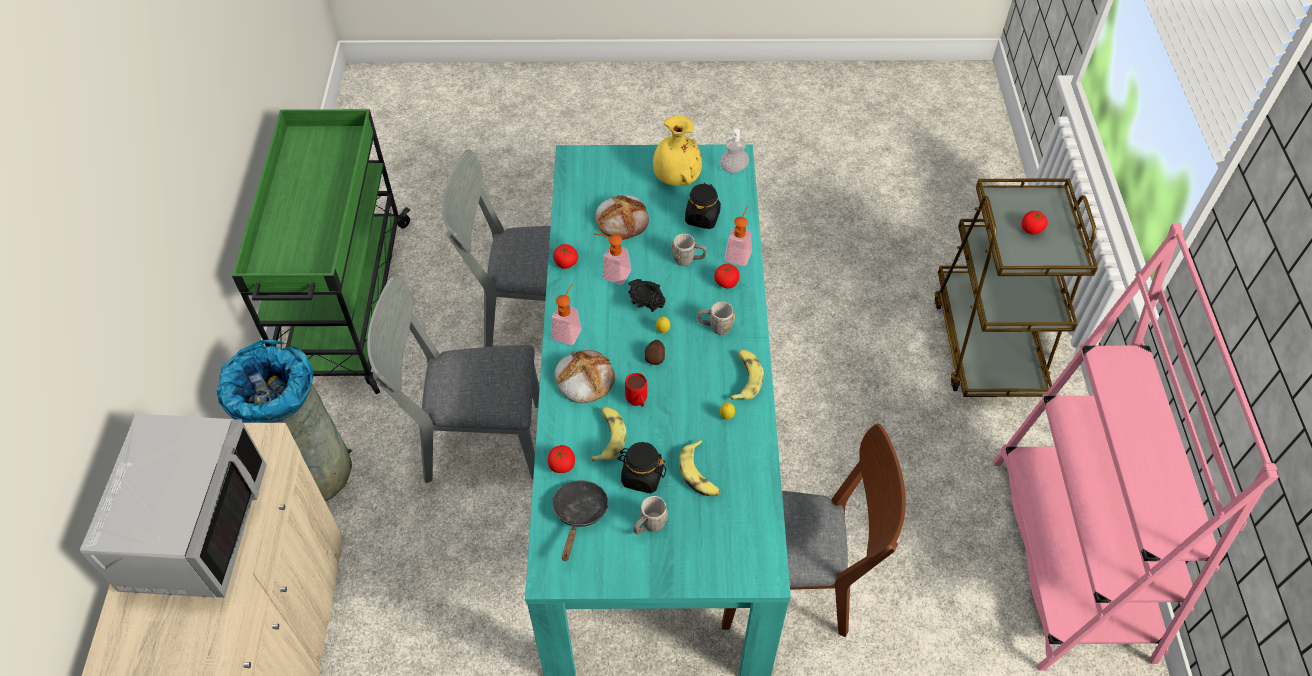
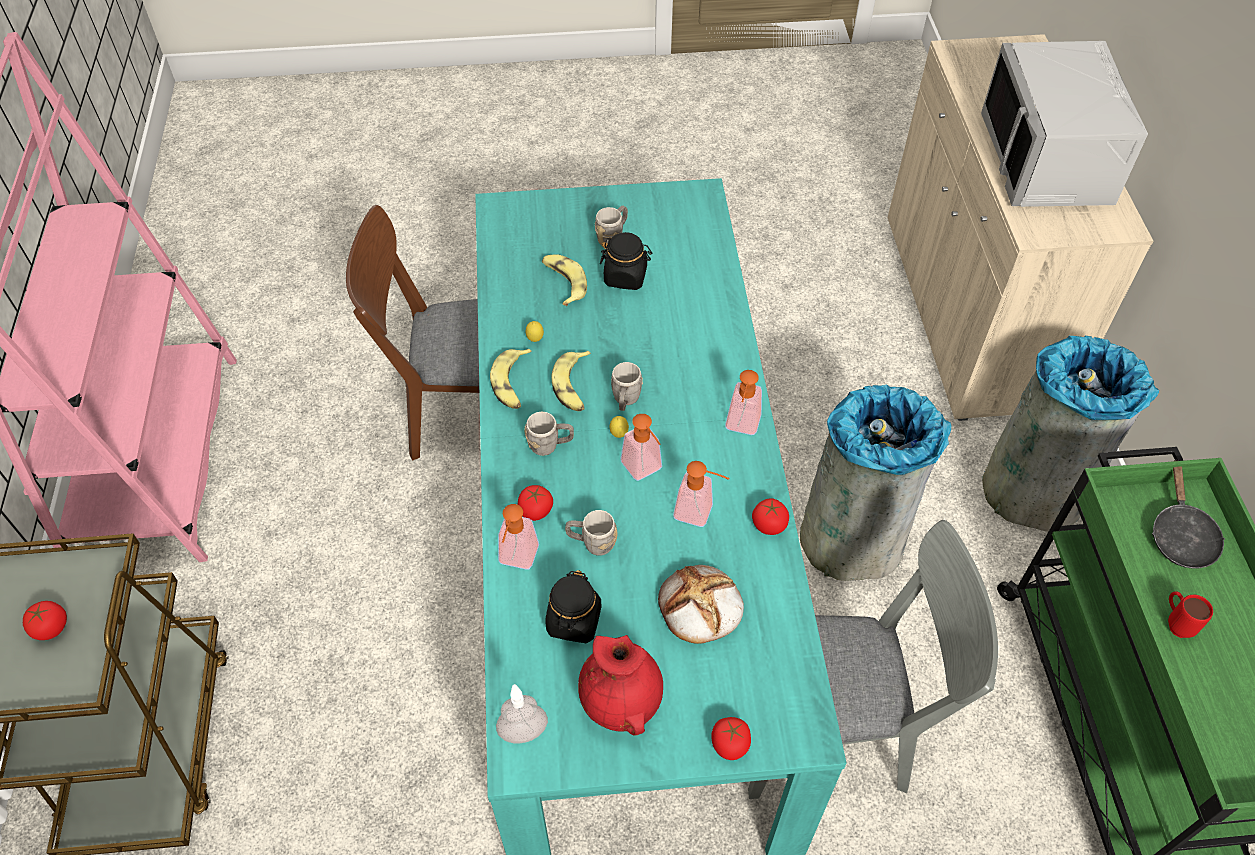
camera: 175 degrees right, 0 degrees up
(473, 440) = (853, 540): grey chair -> grey trash can
(562, 465) = (713, 281): tomato -> tomato (730, 744)
(579, 514) = (685, 241): black frying pan -> black frying pan (1180, 535)
(584, 378) = (709, 370): bread -> none
(608, 437) = (668, 310): banana -> banana (573, 386)
(637, 403) = (640, 347): red mug -> red mug (1175, 623)
(646, 304) = (645, 470): black bowl -> soap dispenser
(655, 357) = (625, 401): potato -> grey mug
(676, 178) = (622, 700): yellow vase -> red vase

